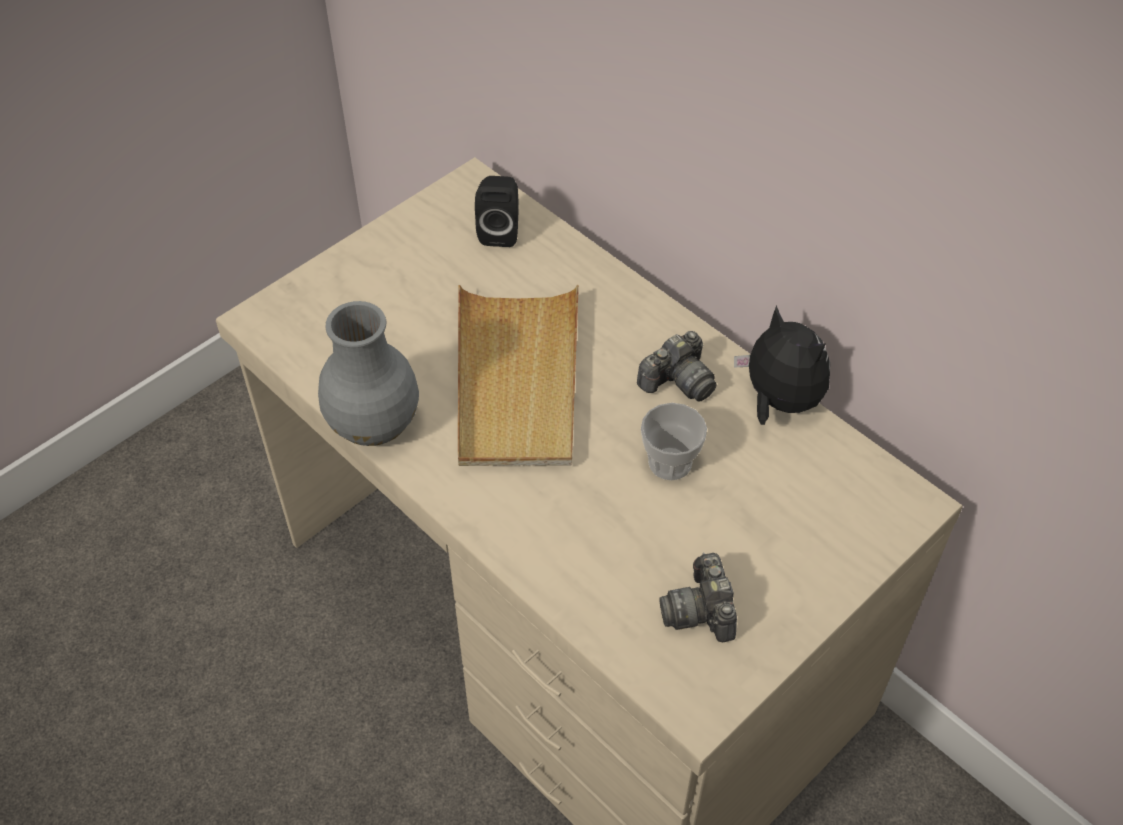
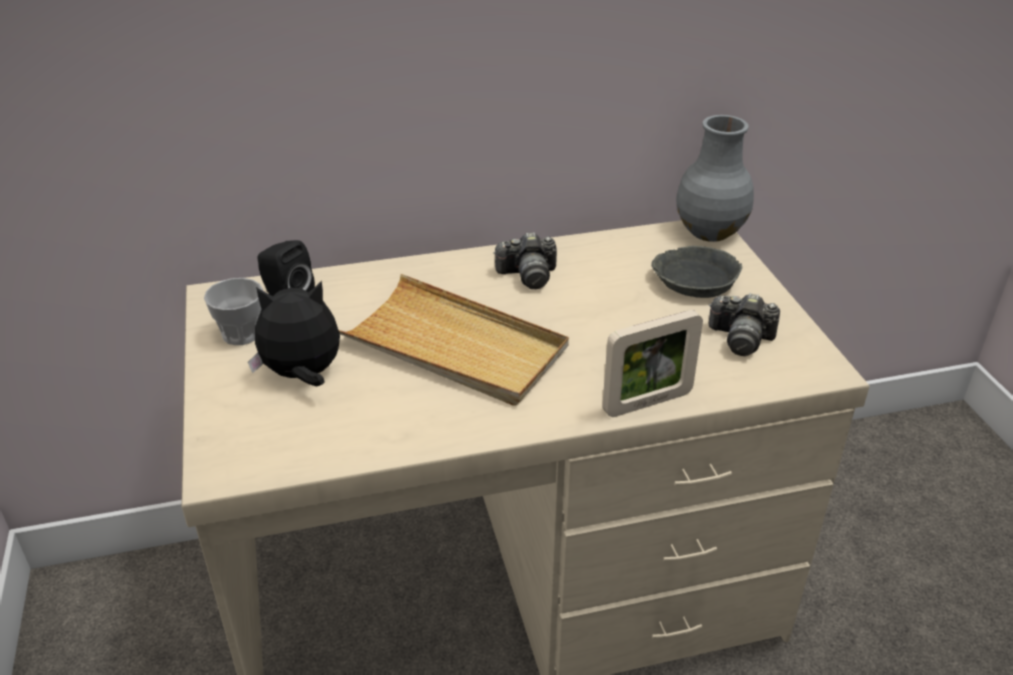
camera: 60 degrees left, 15 degrees down
(372, 424) = (425, 441): grey vase -> grey vase (709, 232)
(532, 566) = (647, 402): none -> picture frame
(670, 462) = (599, 305): cup -> cup (241, 334)
(678, 381) = (528, 276): camera -> camera turned 90 degrees clockwise
(778, 401) = (584, 244): plush toy -> plush toy (302, 375)
(785, 528) = (694, 280): none -> grey bowl

